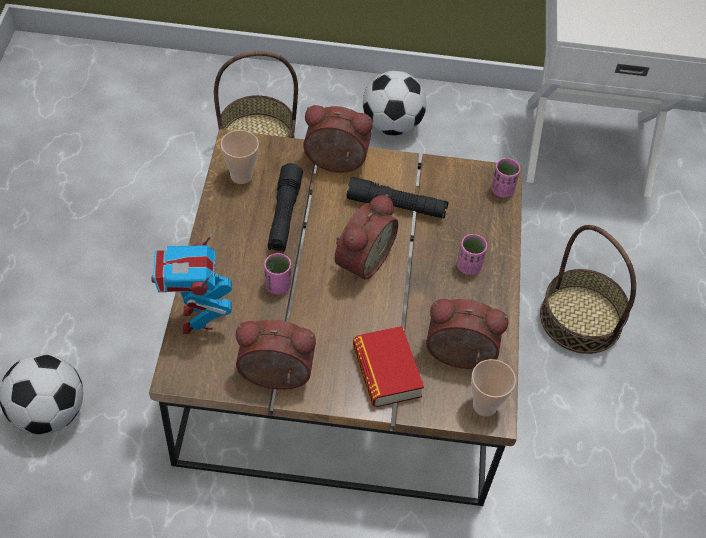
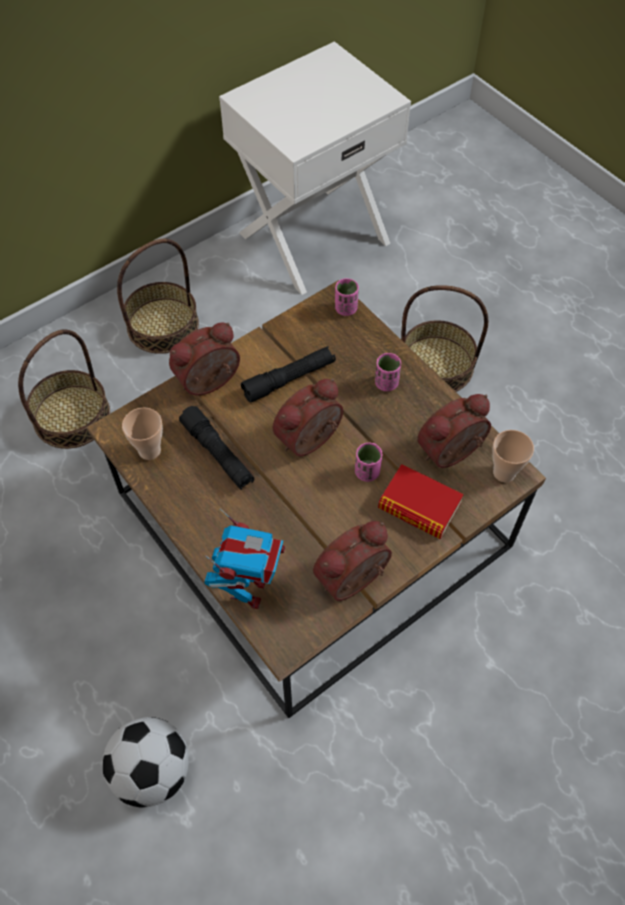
camera: 40 degrees left, 5 degrees up
(197, 320) = (248, 590): toy robot -> toy robot turned 120 degrees counterclockwise
(277, 286) = (276, 511): pink cup -> pink cup (367, 472)
(360, 260) = (311, 441): alarm clock -> alarm clock turned 120 degrees counterclockwise
(391, 125) = (163, 325): football -> basket

